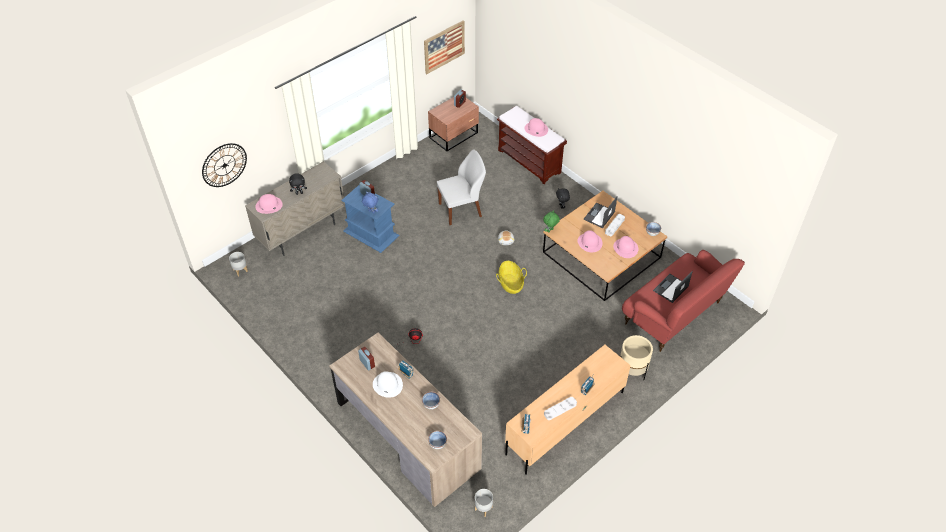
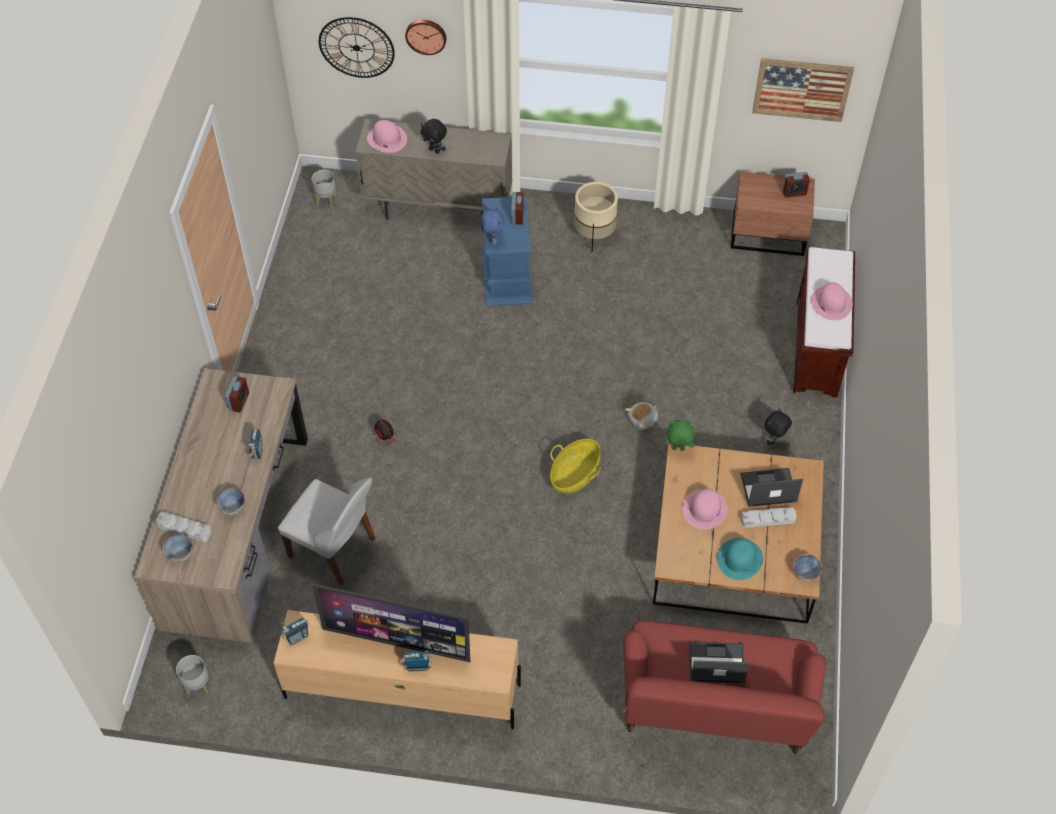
camera: 50 degrees right, 5 degrees up
(261, 132) = (426, 35): none -> wall clock
(387, 384) = (224, 443): white hat -> none
(461, 210) = (644, 335): white chair -> white chair (334, 549)
(560, 409) = (360, 656): grey tray -> grey tray (184, 528)
(565, 390) = (397, 643): none -> television
(625, 248) = (740, 559): pink hat -> turquoise hat
(632, 370) = (562, 716): beige planter -> beige planter (594, 236)

